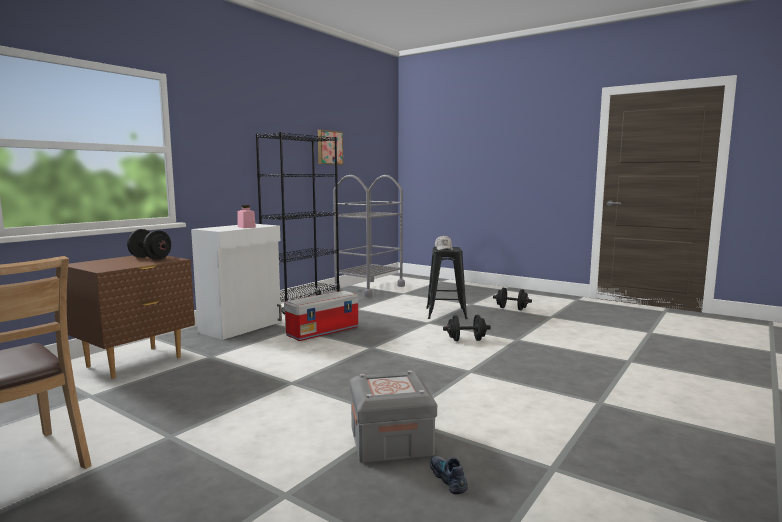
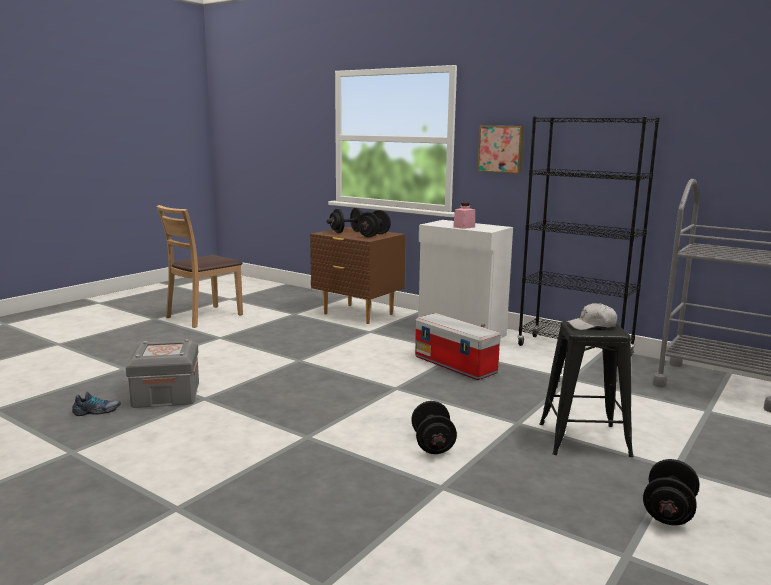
camera: 90 degrees right, 5 degrees up
(109, 264) = (347, 232): none -> black dumbbell
(329, 147) = (706, 130): picture -> picture (501, 149)

